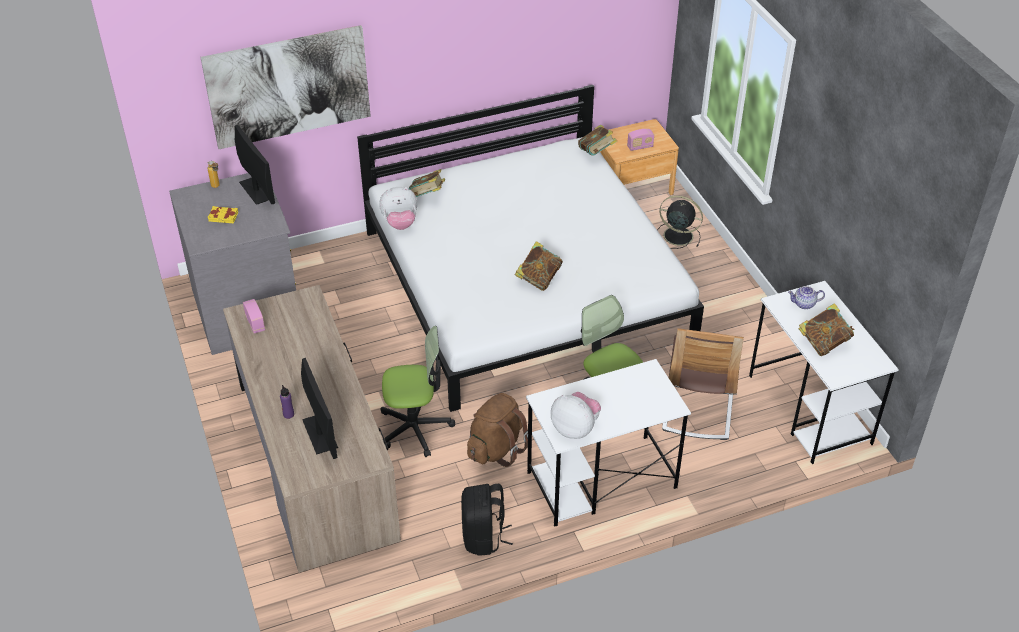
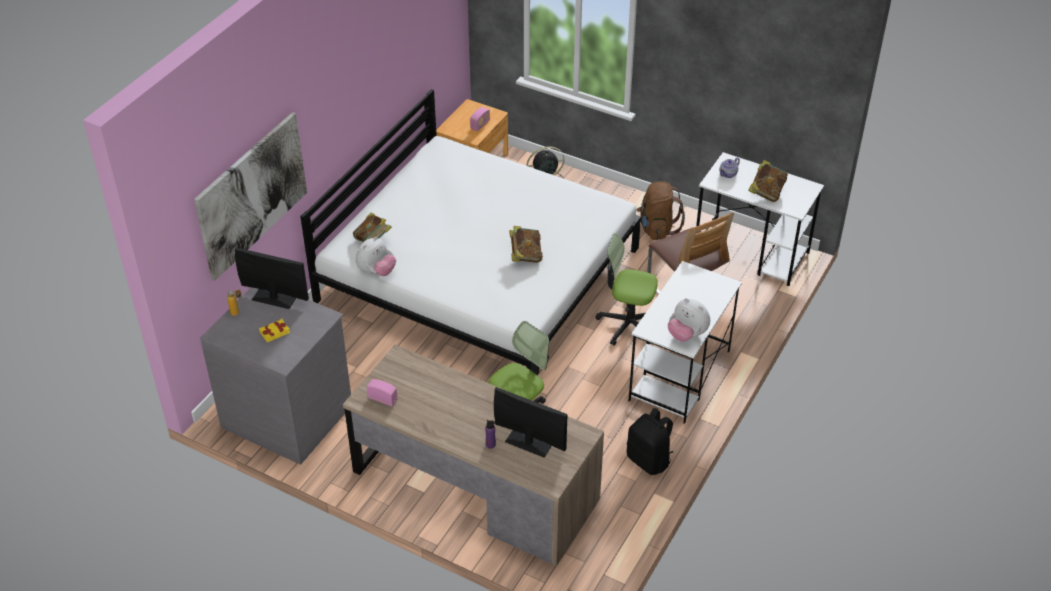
camera: 40 degrees left, 0 degrees up
(497, 449) = (590, 398): brown backpack -> brown backpack (657, 228)
(575, 428) = (687, 334): plush toy -> plush toy turned 135 degrees counterclockwise
(596, 153) = (459, 144): book -> none

